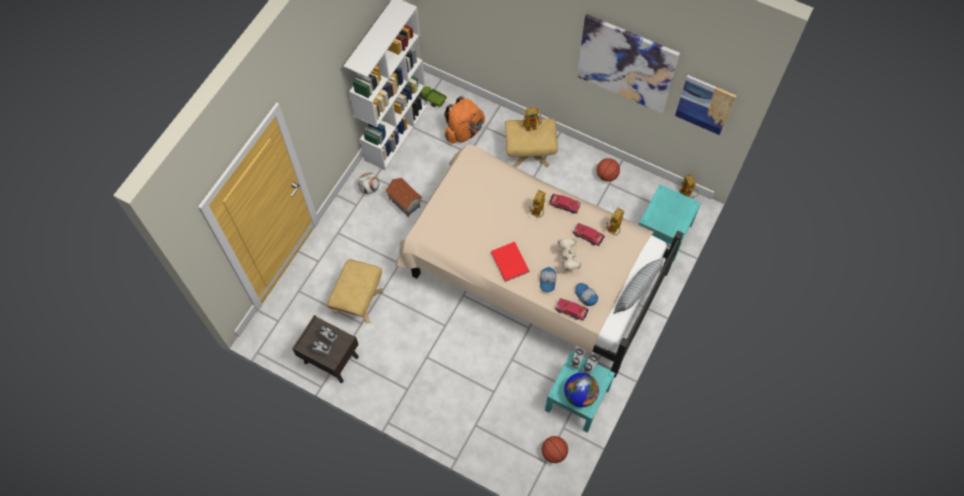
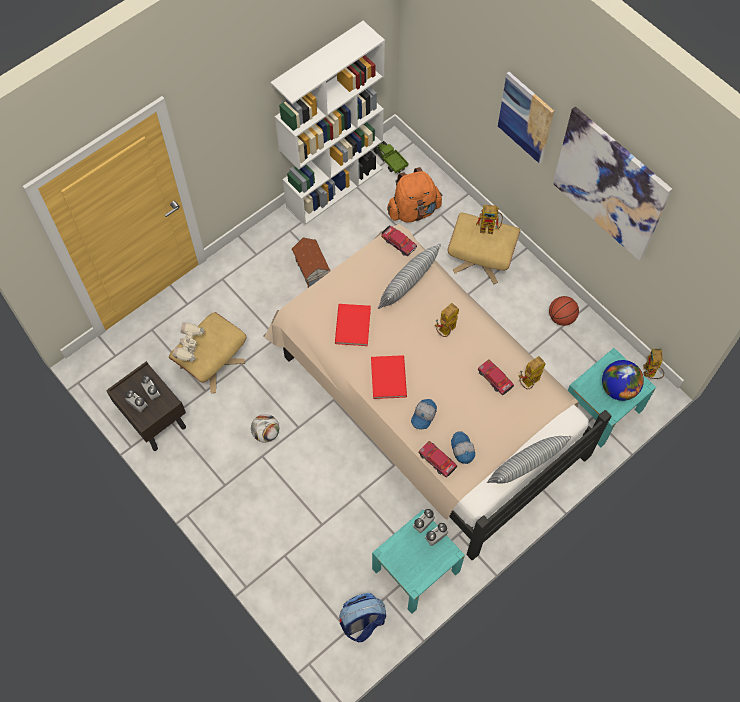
camera: 20 degrees right, 0 degrees up
(369, 188) = (278, 240): football -> football (266, 433)
(467, 232) = (354, 326): none -> red book
(495, 188) = (408, 285): none -> pillow
(554, 452) = (362, 622): basketball -> backpack
(564, 205) = (482, 332): toy car -> toy car (398, 242)
(567, 263) = (456, 402): toy robot -> toy robot (191, 353)
(580, 395) = (411, 565): globe -> globe (618, 388)
(705, 104) = (690, 266): picture -> picture (526, 117)

